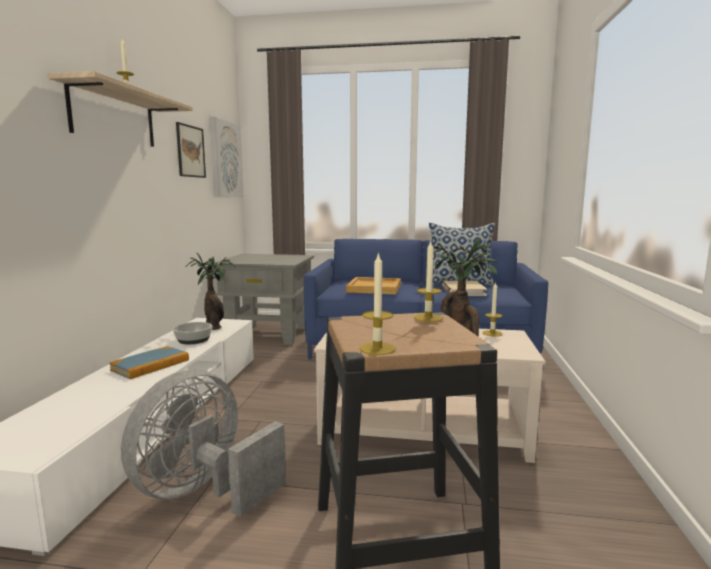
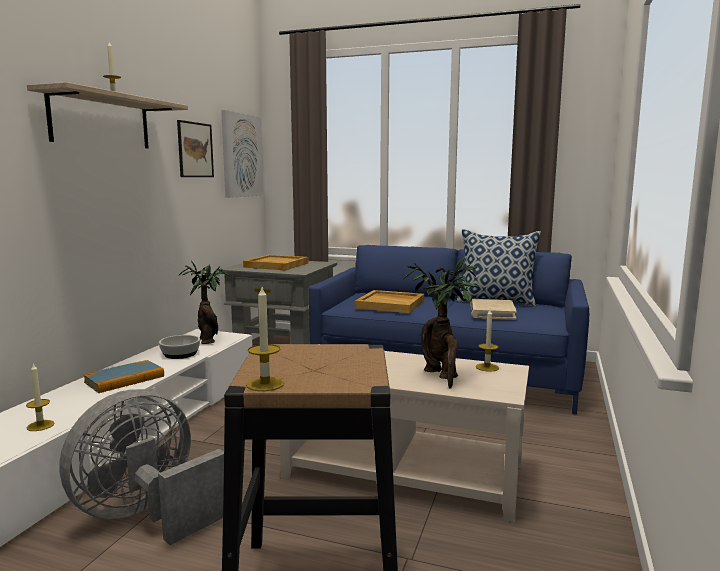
camera: 10 degrees right, 0 degrees up
(261, 258) = (276, 265): none -> beige tray
(428, 318) = (357, 351): candle -> candle (40, 425)

